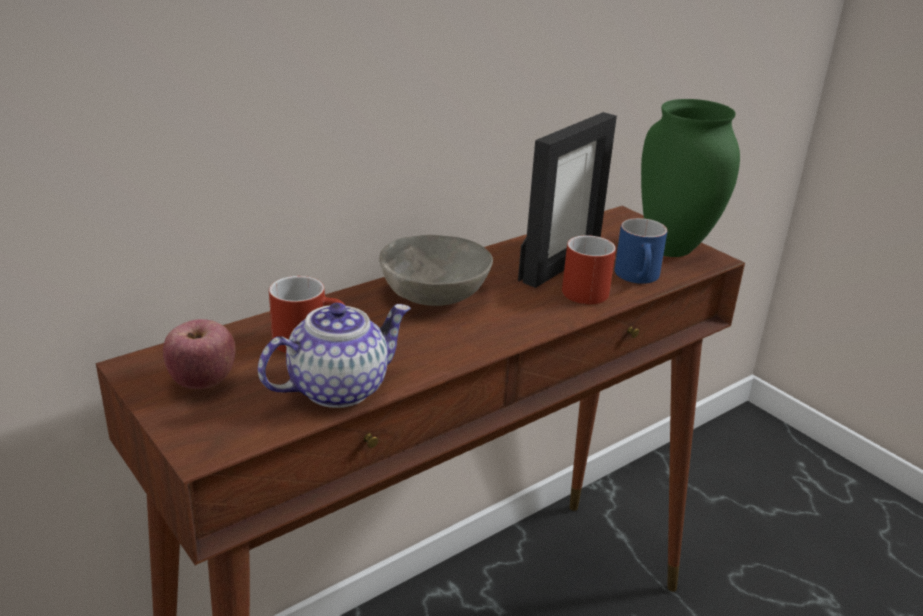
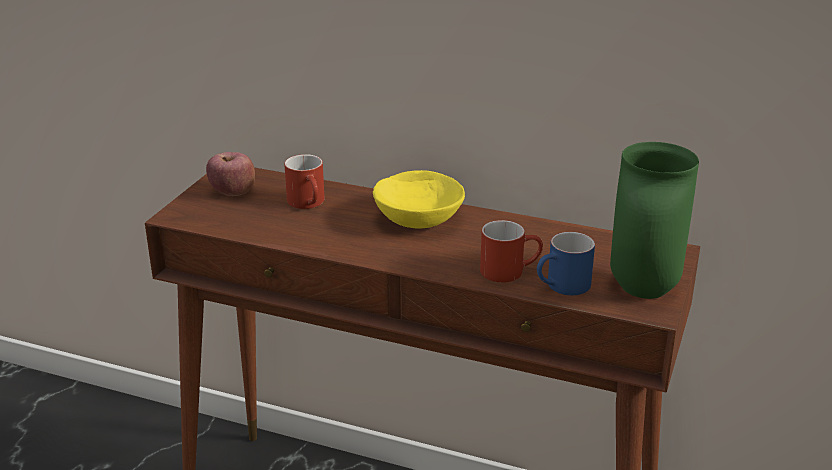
camera: 60 degrees right, 0 degrees up
(338, 387) = (268, 229): teapot -> none
(435, 296) = (417, 220): grey bowl -> yellow bowl
(559, 264) = (535, 249): picture frame -> none

